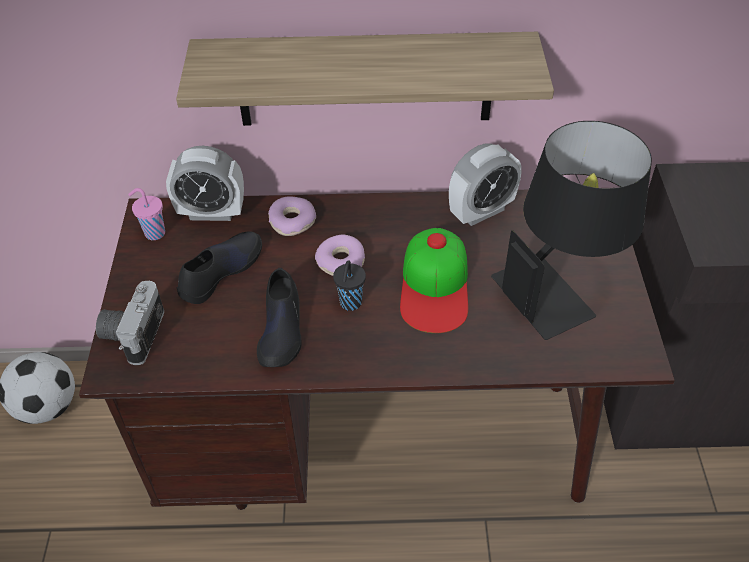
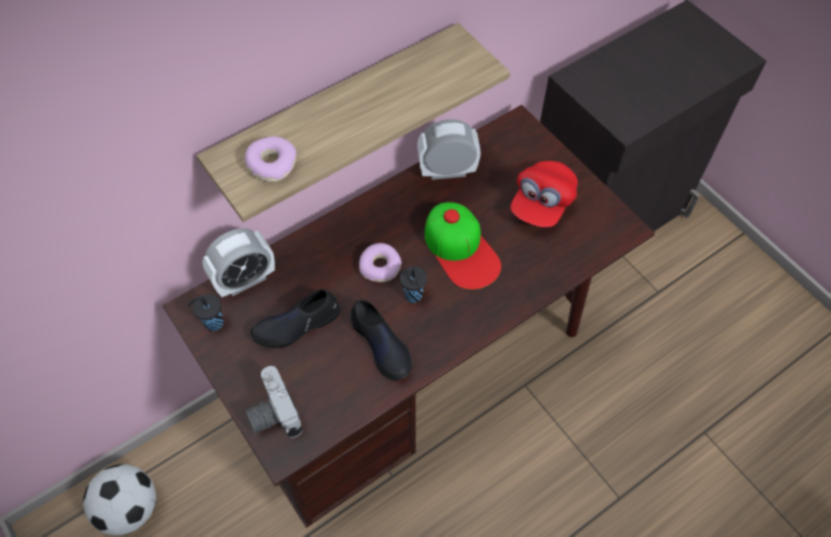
camera: 35 degrees left, 10 degrees up
(153, 233) = (213, 323): pink cup -> black cup
(221, 271) = (296, 325): black shoe -> black shoe turned 120 degrees counterclockwise
(292, 221) = (316, 253): donut -> donut (271, 164)
(481, 212) = (447, 171): alarm clock -> alarm clock turned 120 degrees counterclockwise
(559, 287) = (542, 203): black table lamp -> red cap

